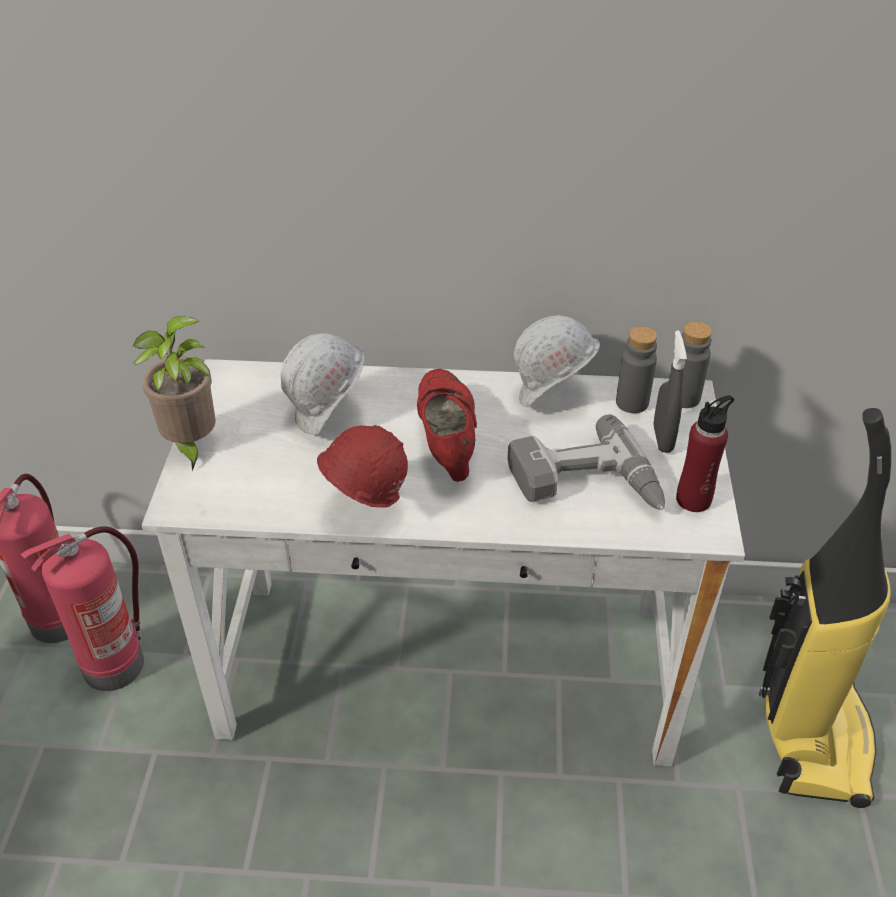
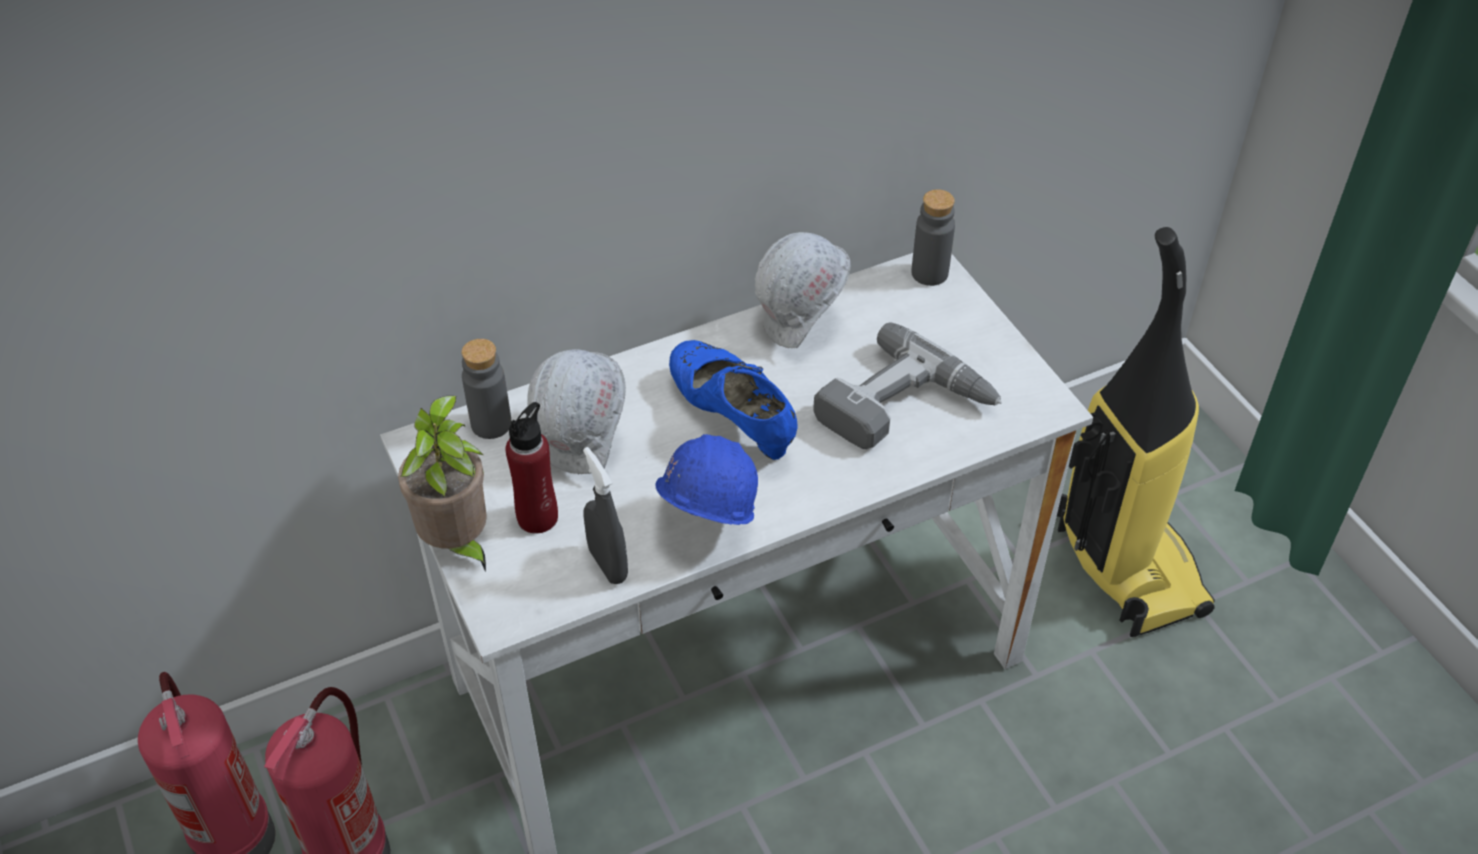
camera: 30 degrees left, 5 degrees up
(364, 505) = (704, 526): red hard hat -> blue hard hat
(446, 441) = (733, 419): red shoe -> blue shoe
(632, 402) = (884, 299): grey bottle -> grey bottle (491, 424)
(662, 439) = (941, 327): grey spray bottle -> grey spray bottle (608, 564)
(693, 499) = (1012, 380): red bottle -> red bottle (538, 517)

